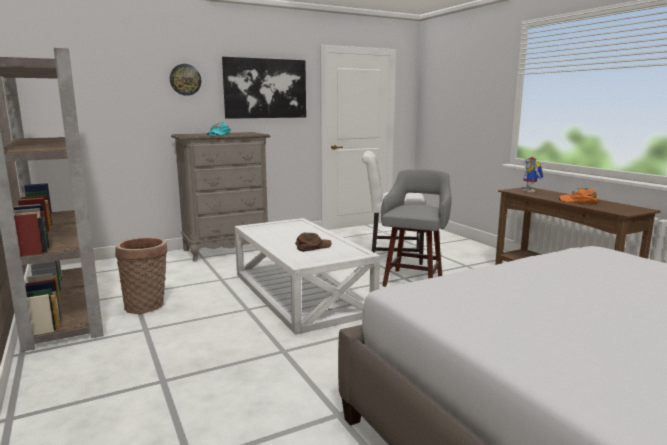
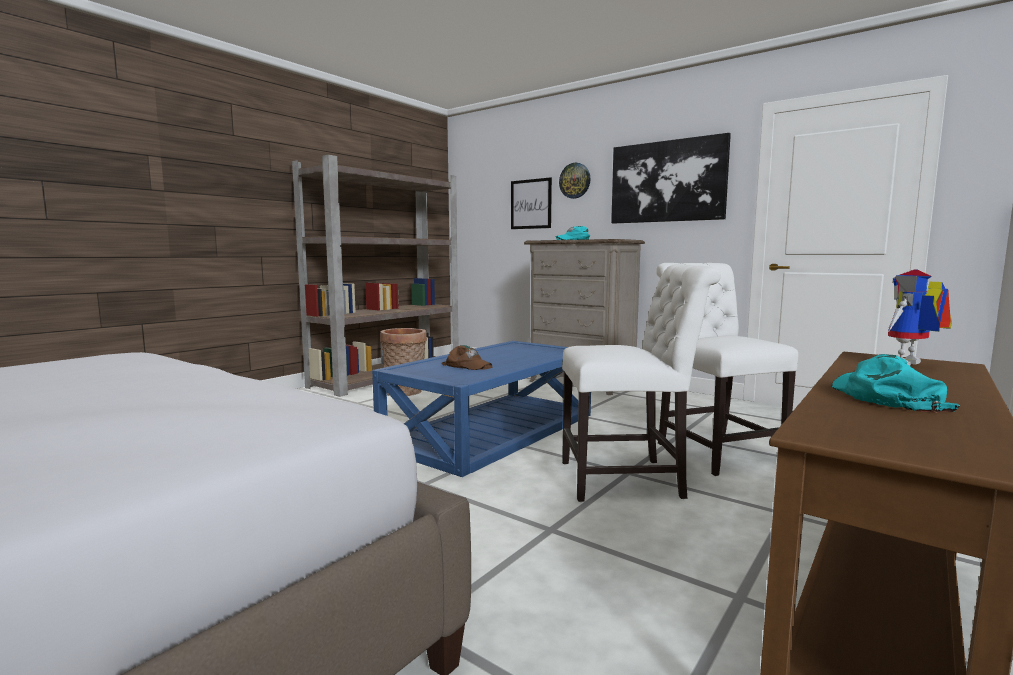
camera: 65 degrees right, 5 degrees down
(136, 97) = (531, 204): none -> picture
(301, 293) = (494, 431): white coffee table -> blue coffee table
(414, 280) = (629, 480): grey stool -> white chair
(578, 201) = (885, 396): orange cap -> turquoise cap

